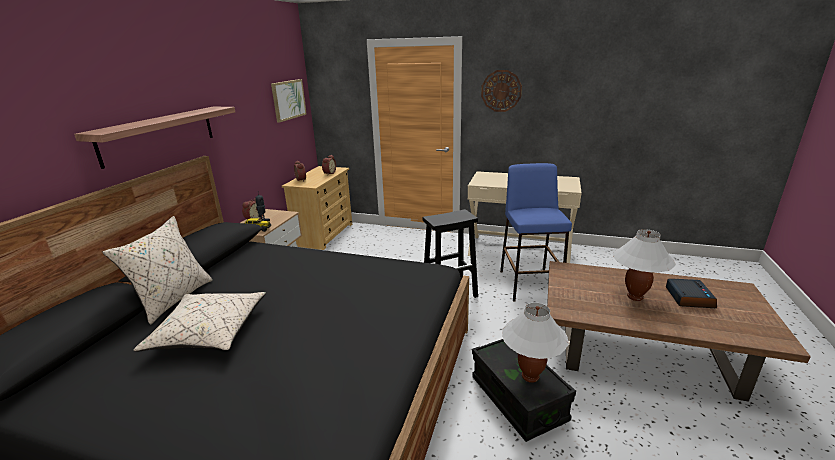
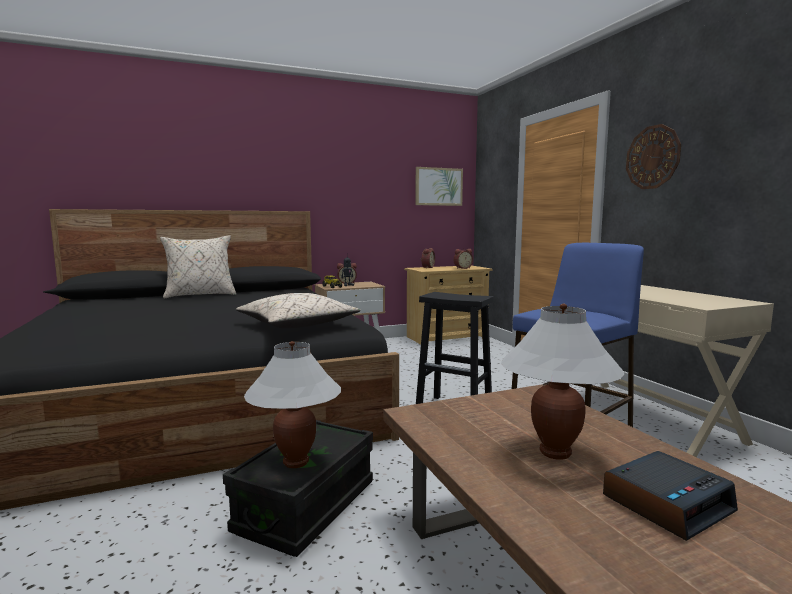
camera: 50 degrees right, 15 degrees down
(159, 134) = (273, 185): shelf -> none
(209, 332) = (164, 306): beige pillow -> beige pillow (297, 325)

